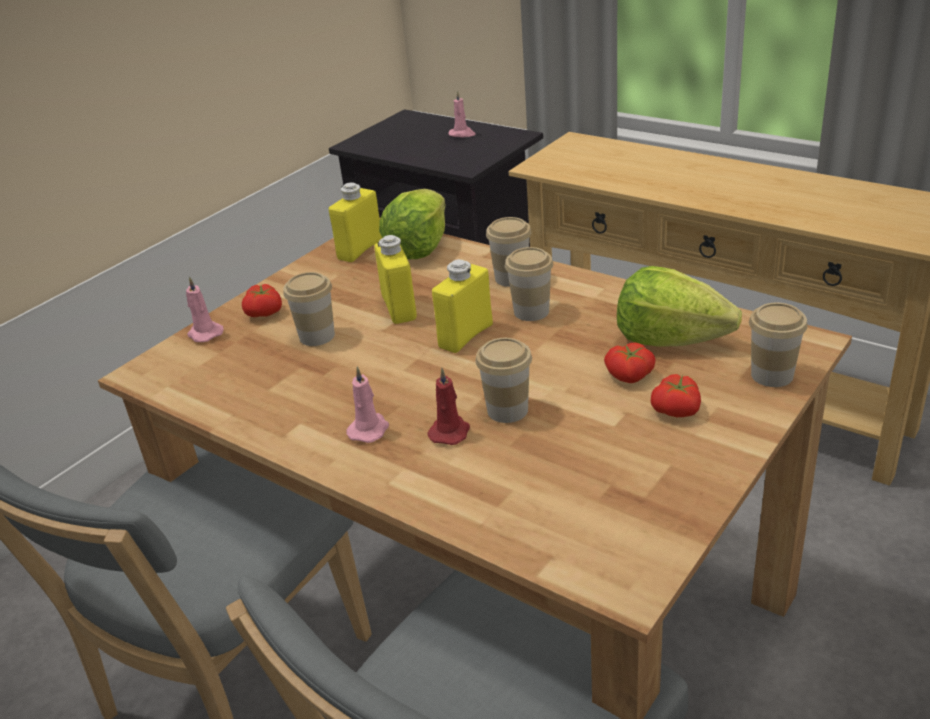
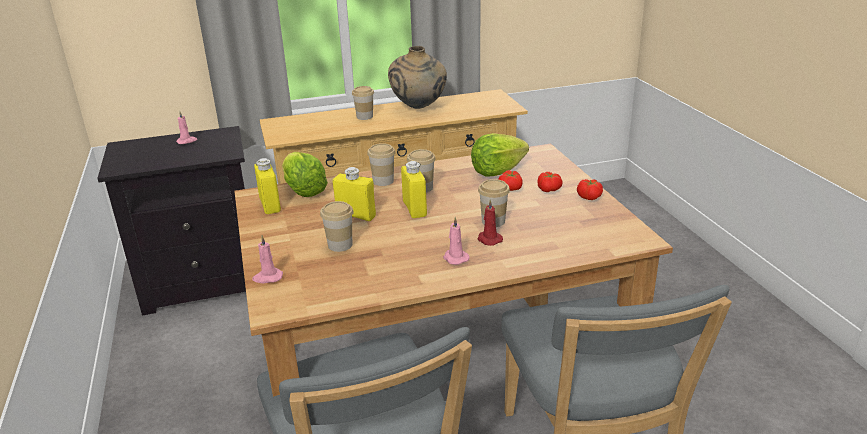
camera: 55 degrees left, 5 degrees down
(265, 313) = (283, 252): tomato -> tomato (590, 197)
(772, 375) = (553, 165): cup -> cup (364, 117)
(785, 187) = (419, 108): none -> beige vase

